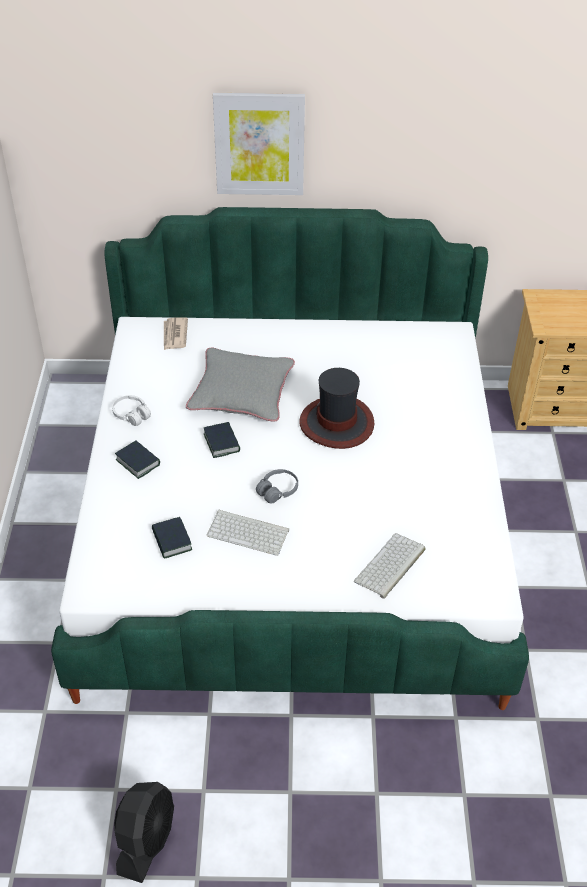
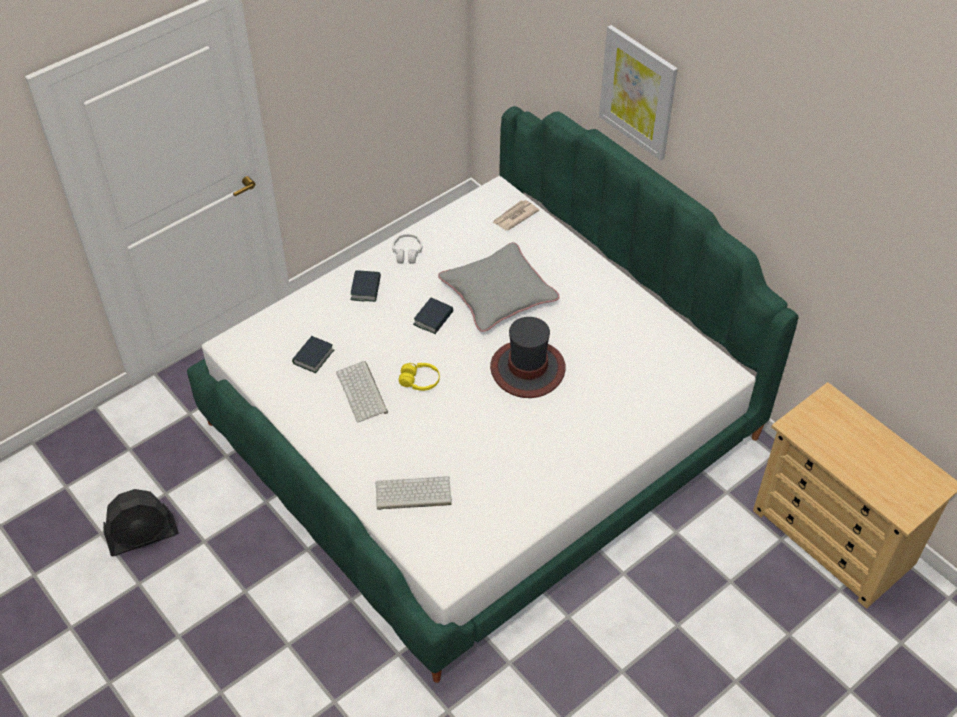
camera: 50 degrees right, 5 degrees up
(277, 491) = (419, 381): grey headphones -> yellow headphones

